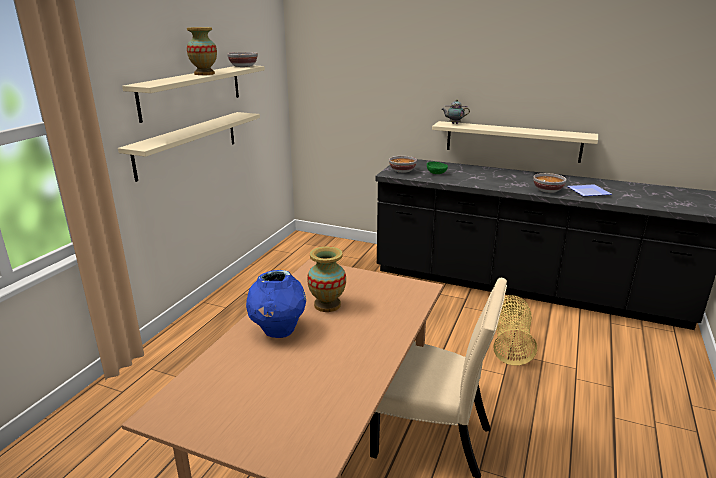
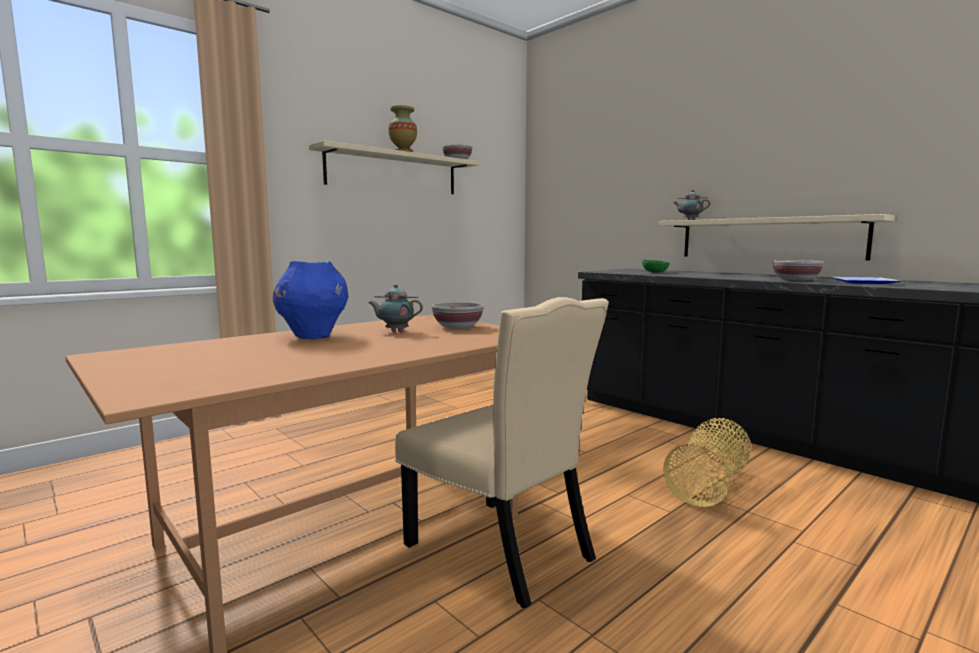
camera: 25 degrees right, 15 degrees down
(187, 144) = (381, 222): beige shelf -> none
(327, 305) = (395, 331): vase -> teapot
(402, 170) = (615, 271): bowl -> bowl (457, 327)

